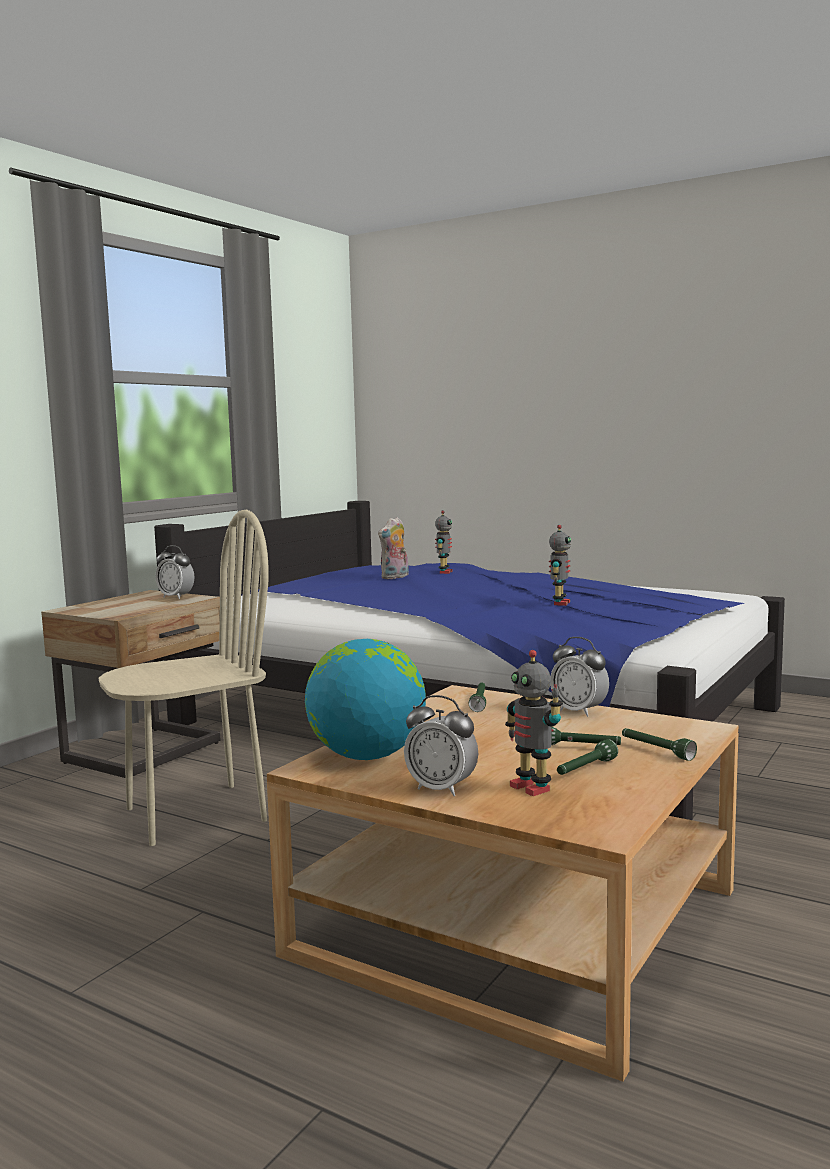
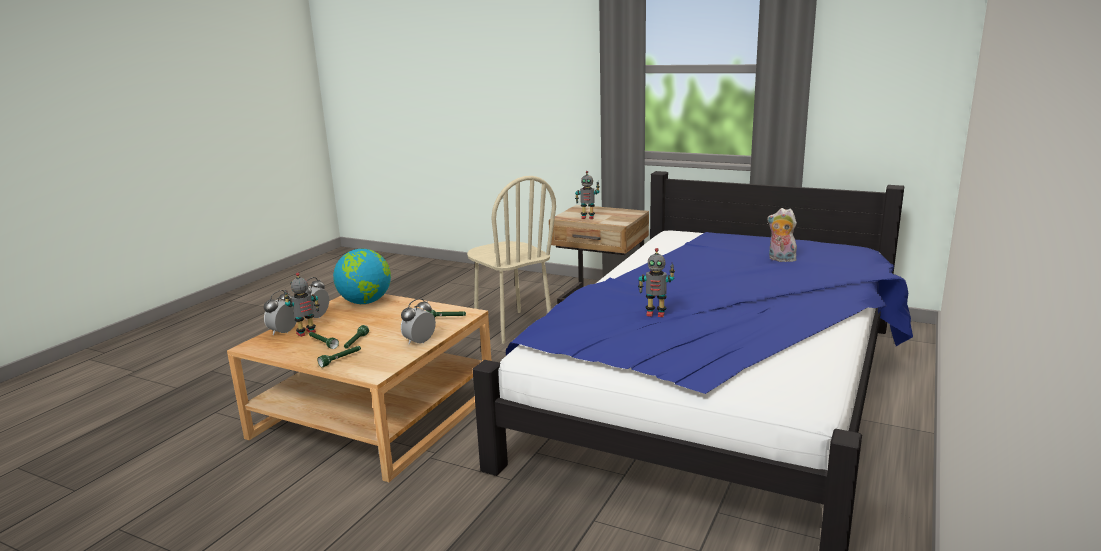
camera: 85 degrees right, 10 degrees up
(176, 597) = (621, 218): alarm clock -> alarm clock (284, 332)
(444, 572) = (828, 273): toy robot -> toy robot (587, 217)

